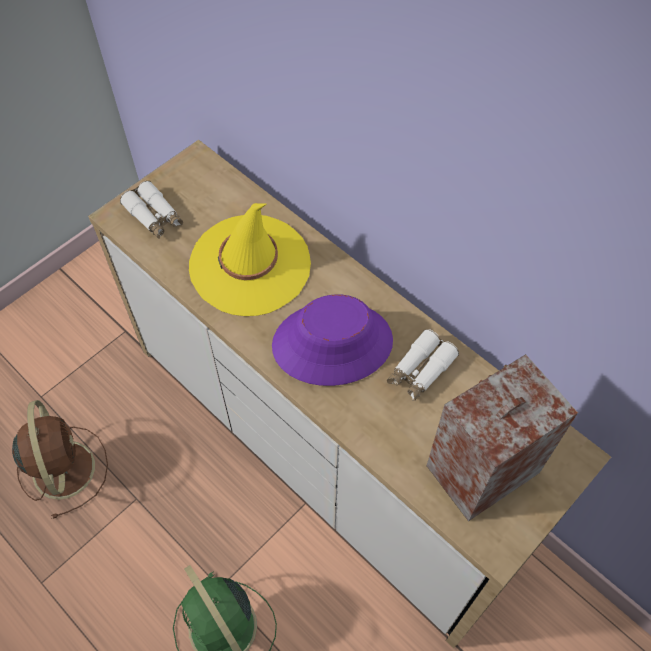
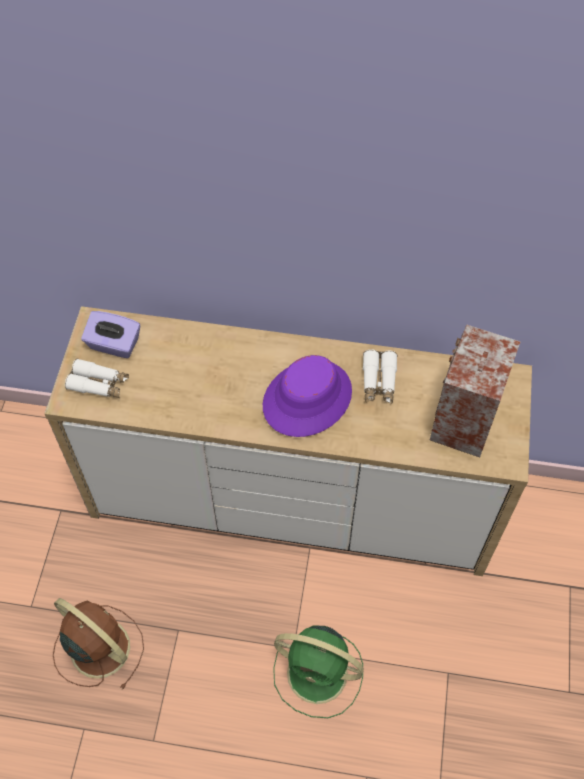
camera: 35 degrees left, 0 degrees up
(196, 189) = (114, 345): none -> purple tissue box
(250, 265) = (204, 378): yellow hat -> none

